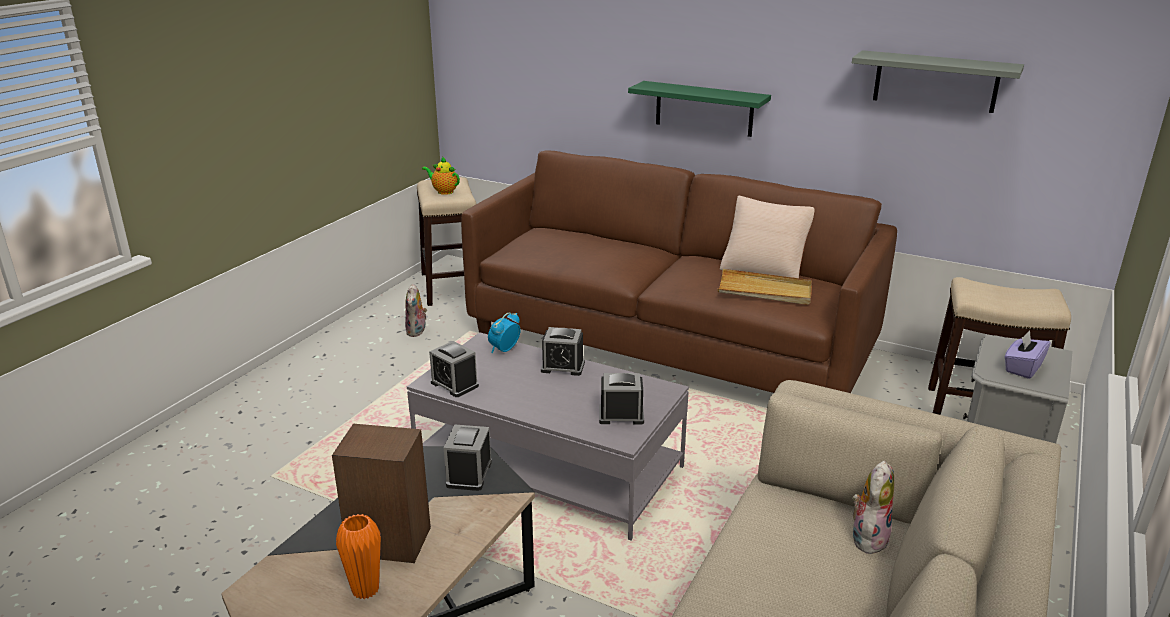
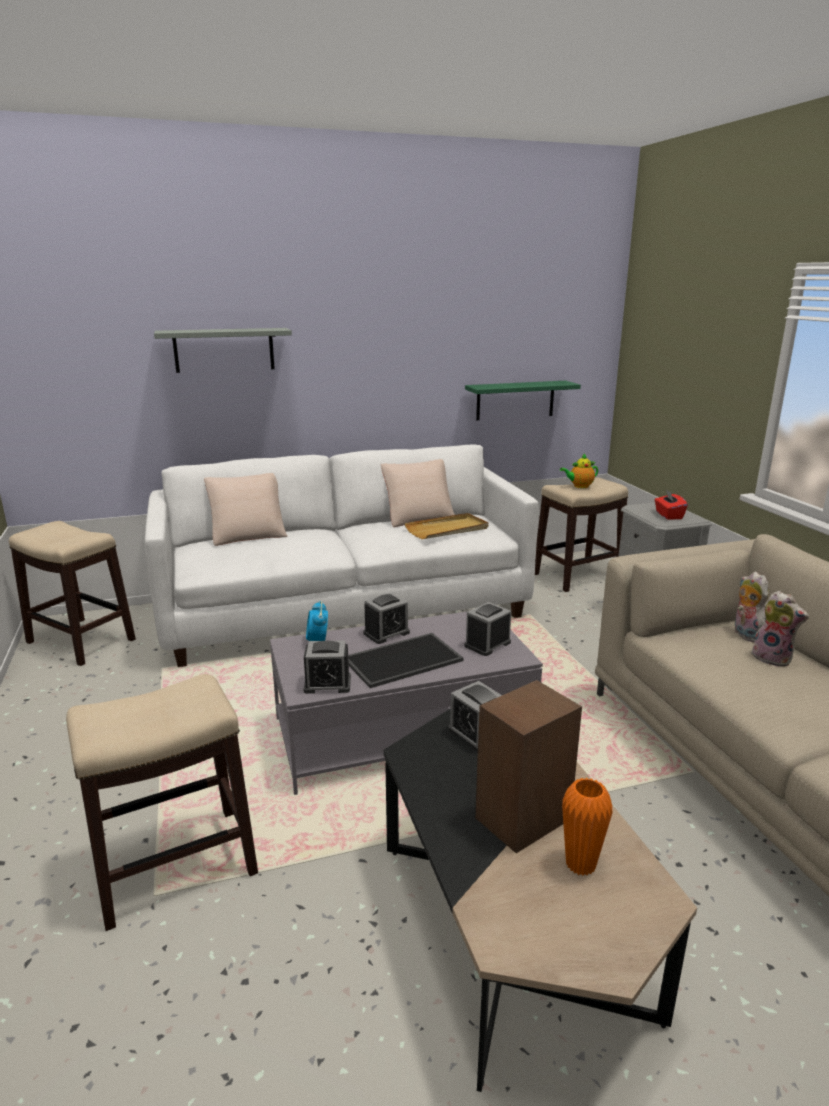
camera: 45 degrees left, 5 degrees down
(300, 466) = (173, 866): none -> stool
(417, 331) = (106, 691): plush toy -> plush toy (773, 658)
(443, 191) = (60, 536): teapot -> teapot (579, 486)
(535, 393) = (403, 659): none -> tray
(587, 234) = (248, 535): none -> beige pillow
(669, 343) = (345, 610): brown sofa -> white sofa
(704, 108) = (314, 400): green shelf -> green shelf (515, 400)
(935, 81) = (491, 350): grey shelf -> grey shelf (224, 350)
(1022, 368) = (668, 515): purple tissue box -> red tissue box

